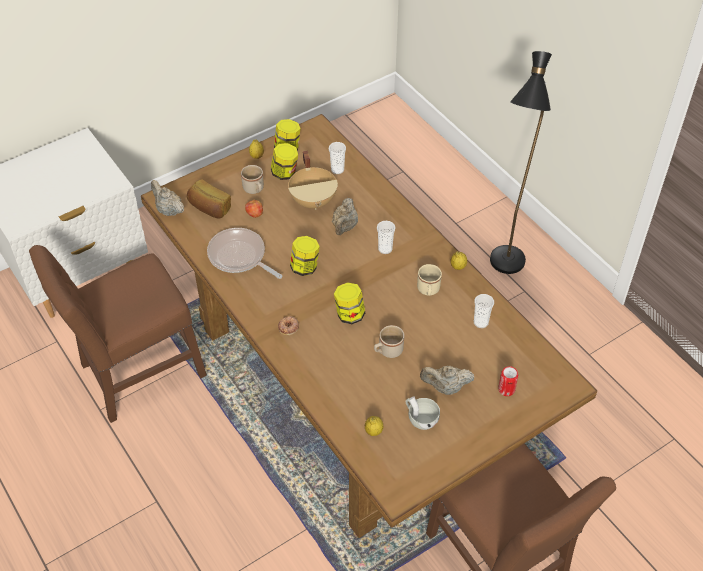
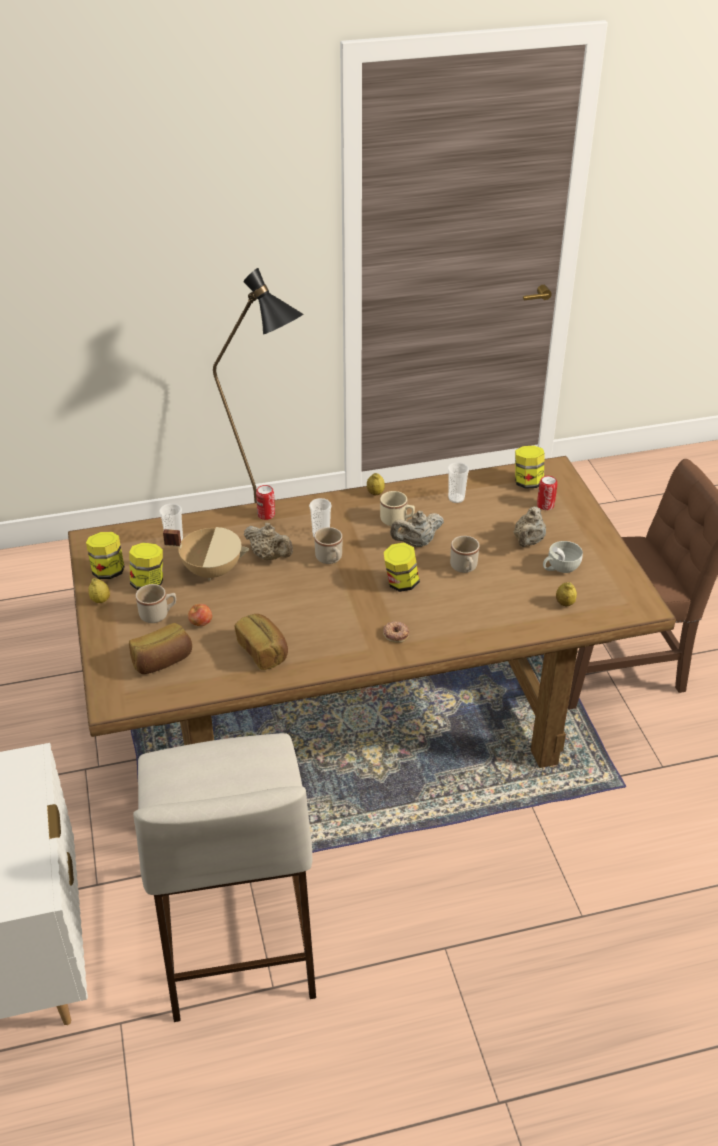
camera: 70 degrees left, 10 degrees down
(137, 374) = (235, 930): brown chair -> beige stool
(168, 210) = (139, 701): beige teapot -> beige teapot (416, 543)
(239, 256) = (263, 651): frying pan -> bread
(305, 267) = (312, 601): jar -> jar (527, 482)
(358, 263) = (330, 559): none -> beige mug
(393, 209) = (266, 515): none -> can

